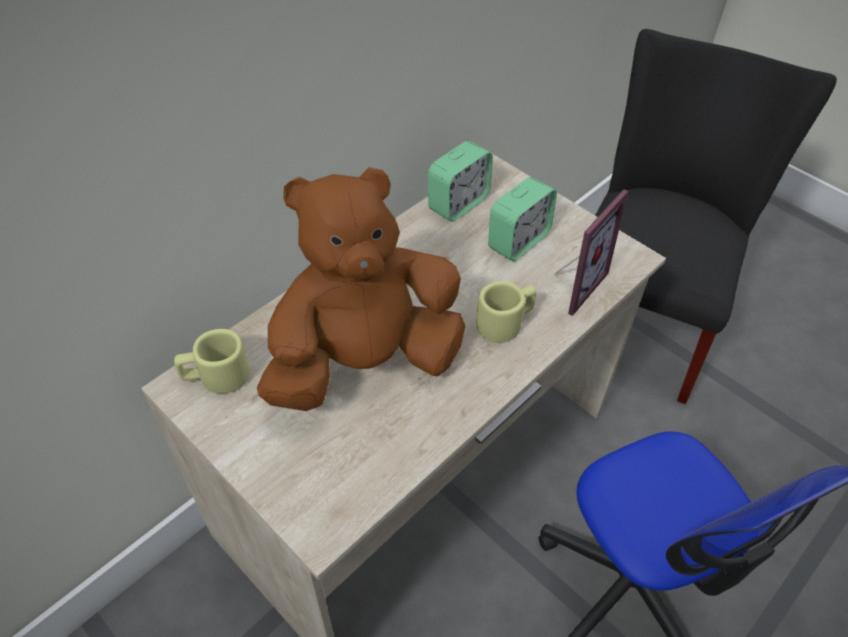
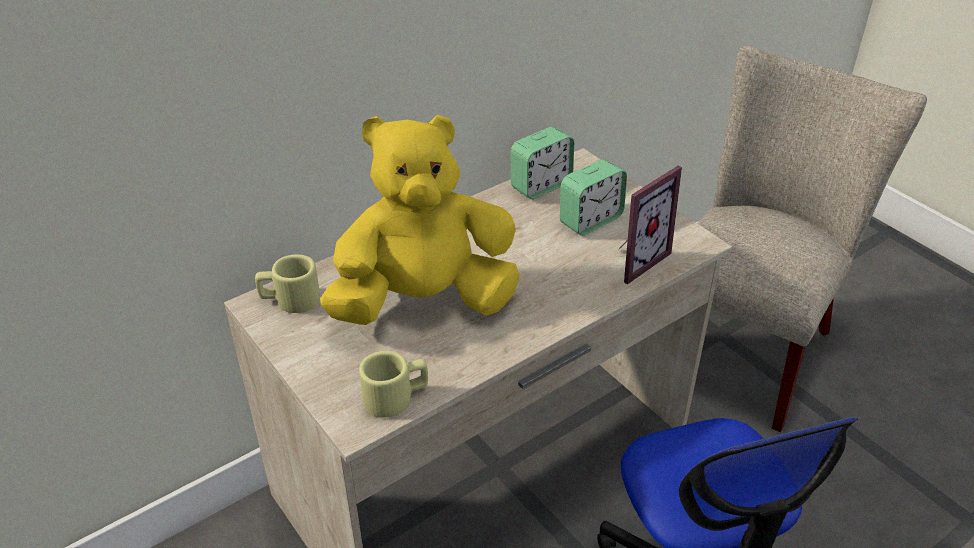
camera: 10 degrees right, 10 degrees down
(364, 361) = (424, 301): brown plush toy -> yellow plush toy
(505, 322) = (562, 283): beige mug -> beige mug (396, 397)
(638, 315) = (745, 343): black chair -> beige chair

